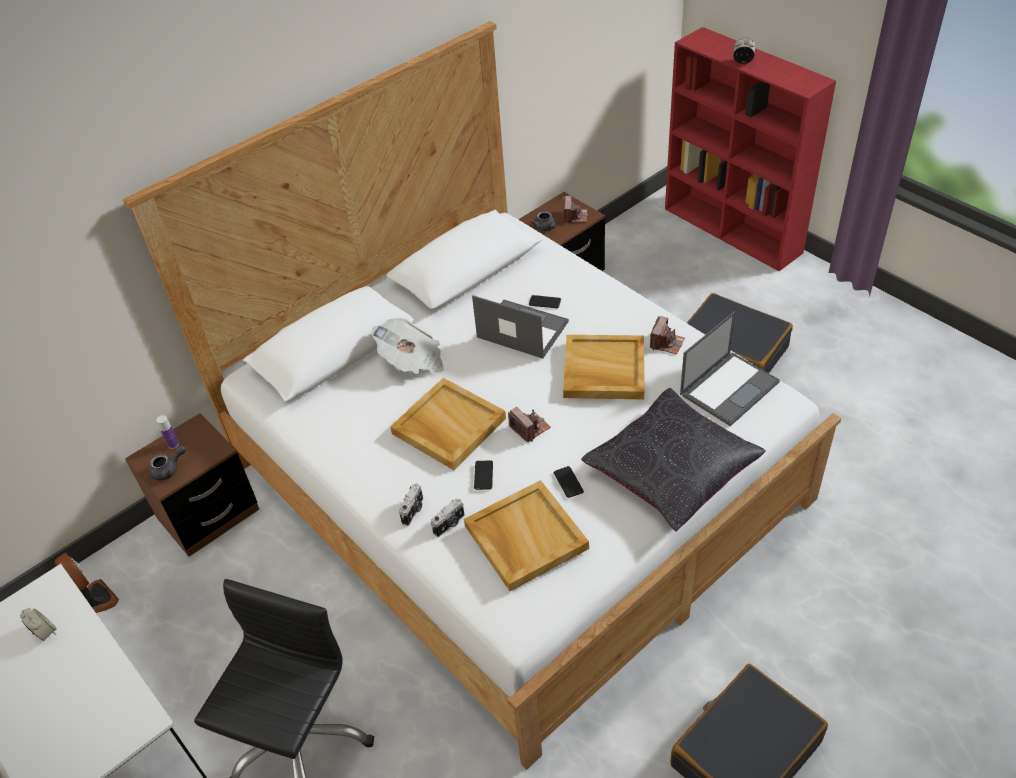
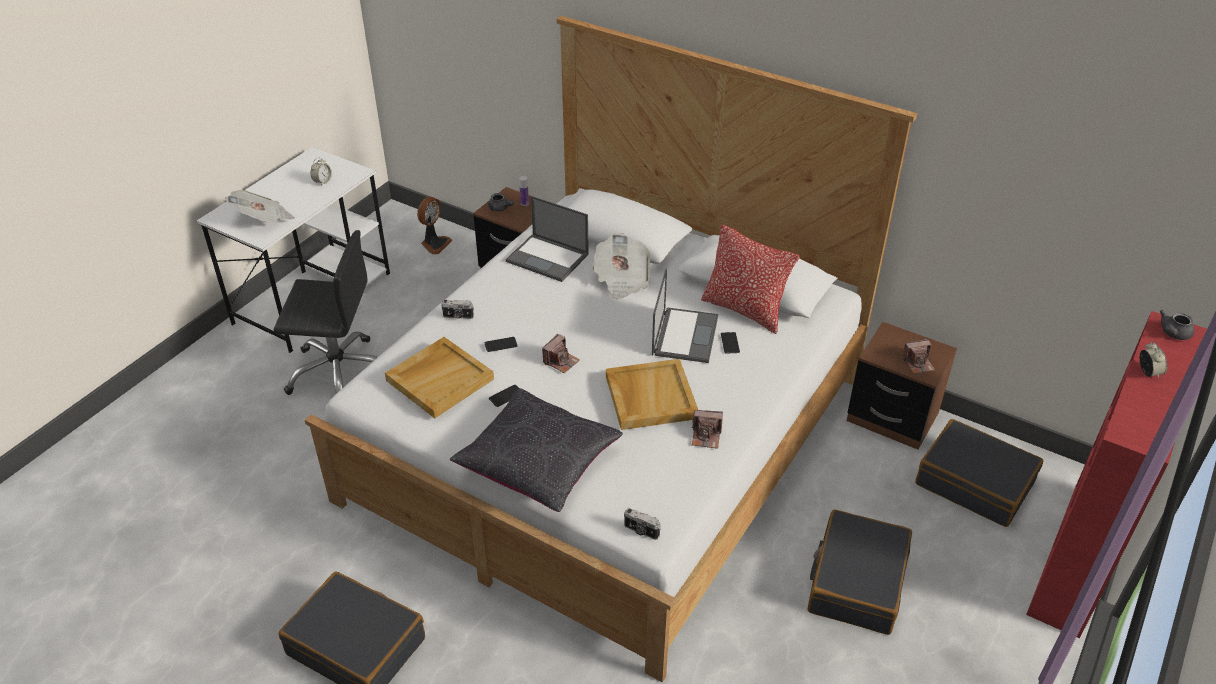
camera: 70 degrees right, 5 degrees down
(98, 718) = (264, 220): none -> newspaper
(447, 426) = (550, 314): beige tray -> none
(450, 524) = (448, 338): camera -> camera (641, 531)
(500, 283) = (744, 310): none -> pillow
(545, 228) = (885, 346): grey teapot -> grey teapot (1172, 334)
(647, 258) = (974, 483): none -> black suitcase
(729, 387) = (659, 491): laptop -> laptop (548, 258)

